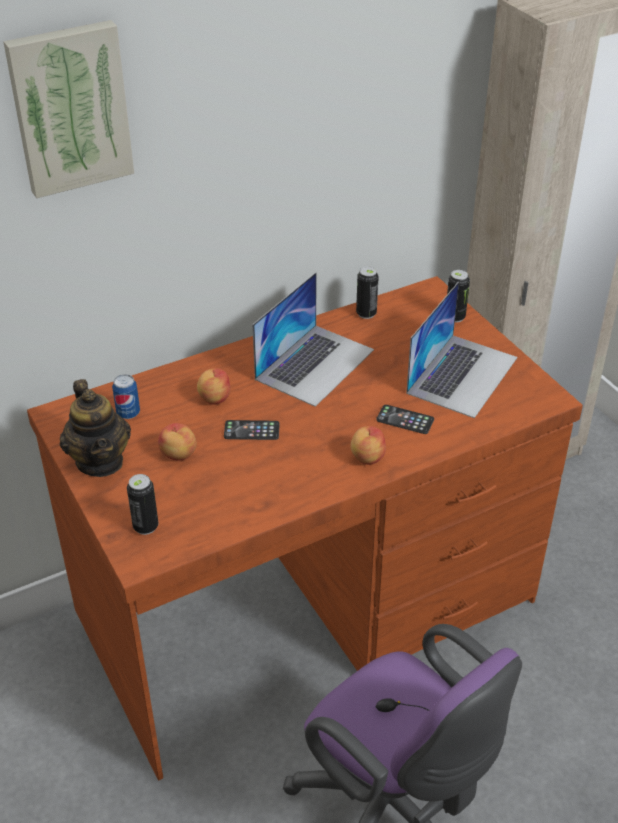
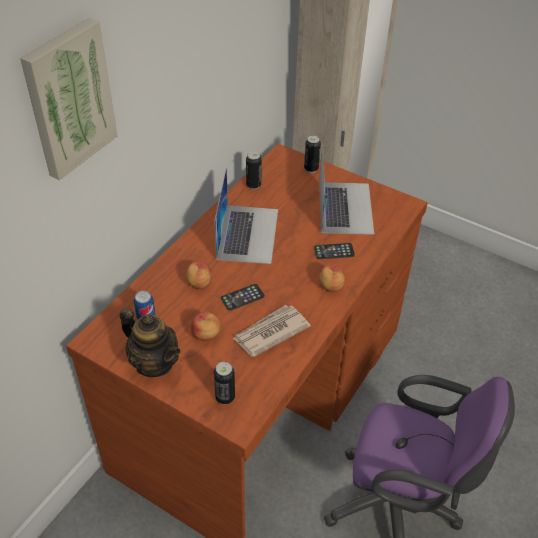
camera: 30 degrees left, 5 degrees up
(252, 479) = (270, 332): none -> newspaper

